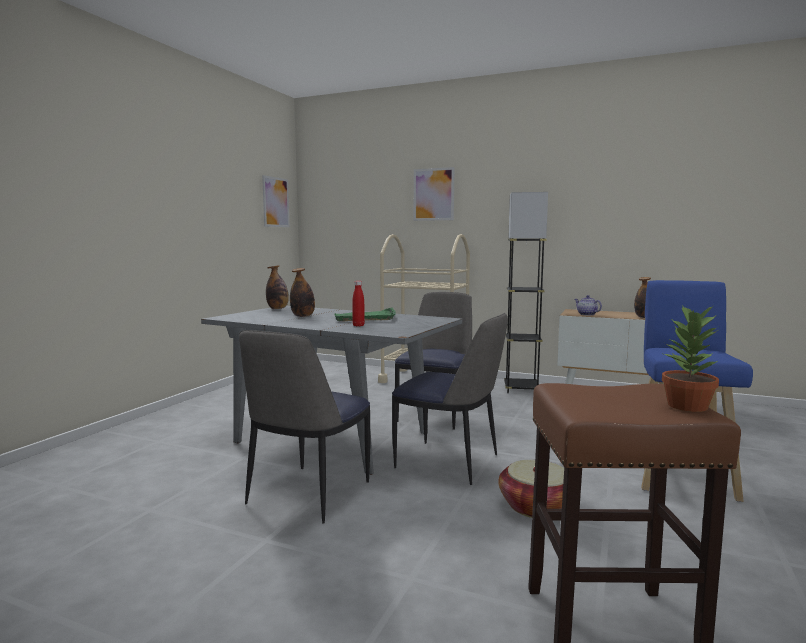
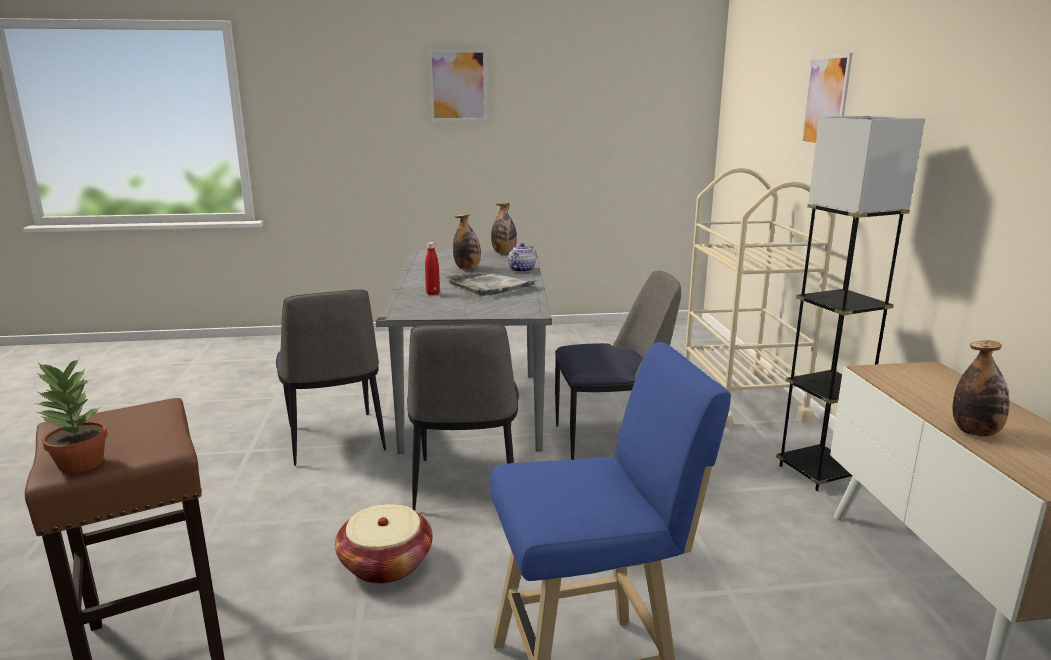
camera: 60 degrees right, 10 degrees up
(275, 202) = (669, 105): picture -> picture (458, 85)
(307, 494) = (335, 440): chair -> chair turned 105 degrees counterclockwise
(365, 318) = (489, 286): green tray -> grey tray
(586, 314) = (896, 382): teapot -> teapot (521, 270)

